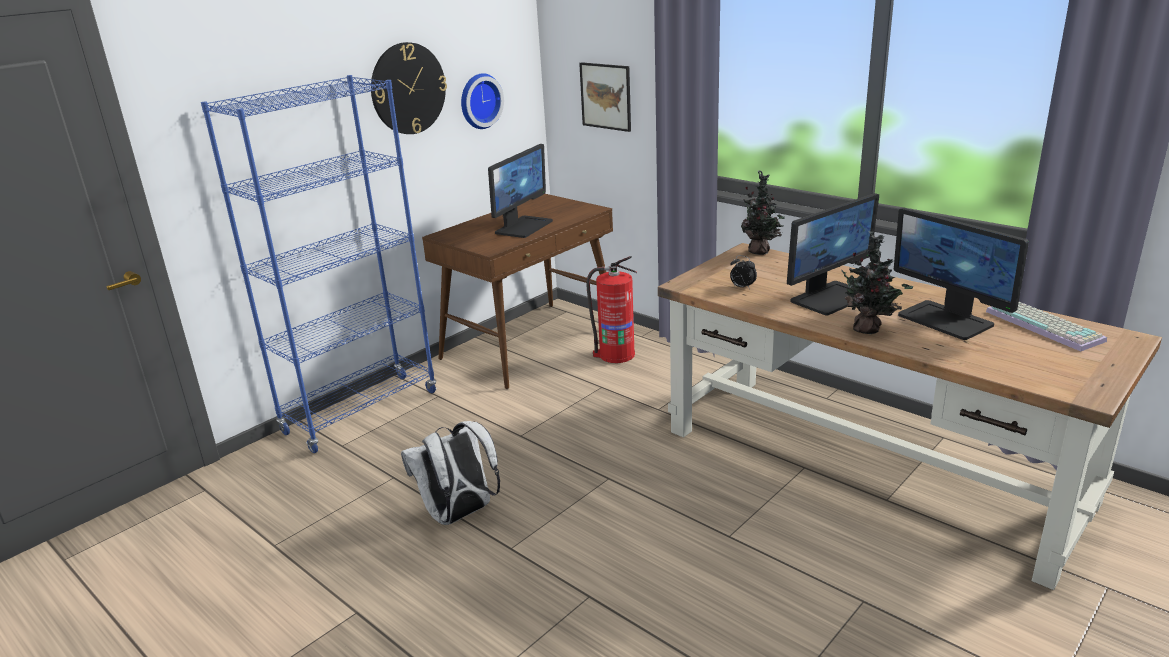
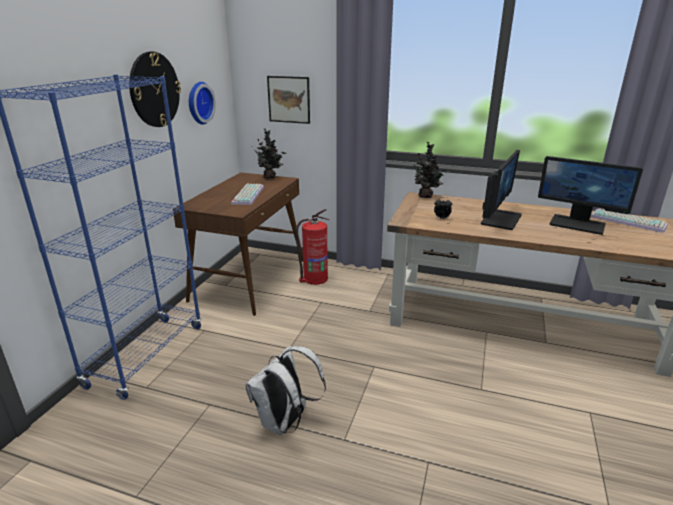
camera: 25 degrees left, 0 degrees up
(523, 227) = (247, 195): monitor -> keyboard
(869, 330) = (546, 235): potted plant -> potted plant (270, 177)

